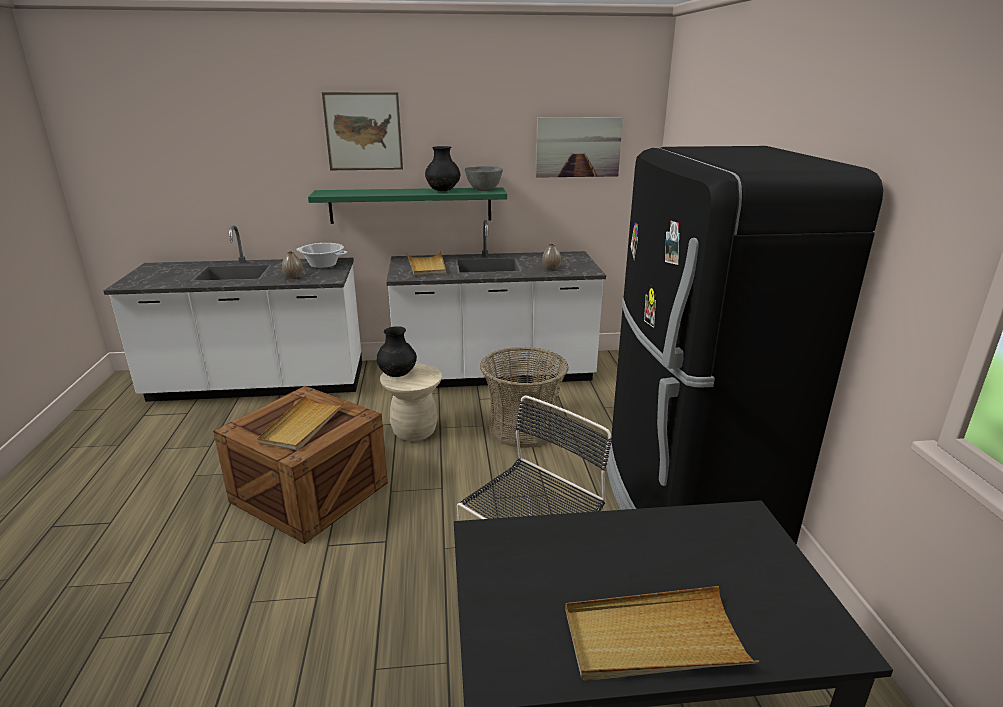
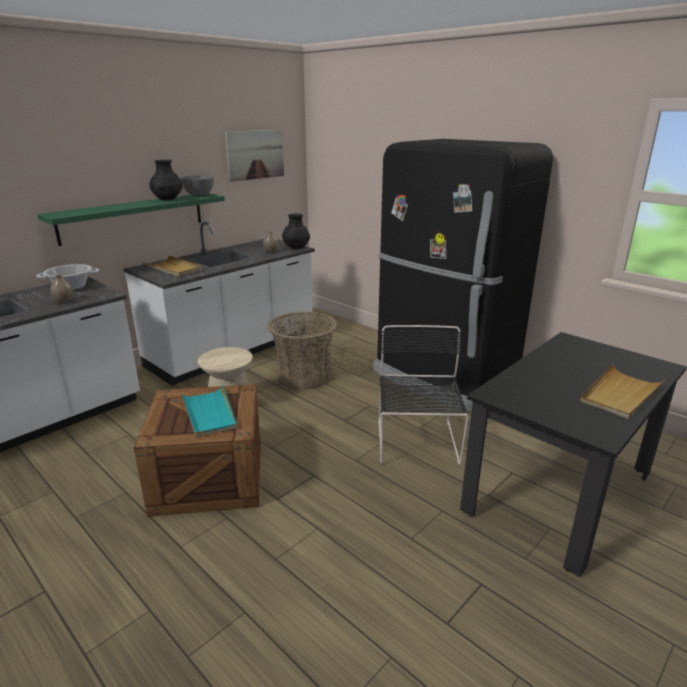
camera: 40 degrees left, 0 degrees up
(303, 425) = (209, 413): beige tray -> turquoise tray
(363, 131) = (81, 150): picture -> none
(397, 374) = (213, 360): black vase -> black vase (296, 248)

